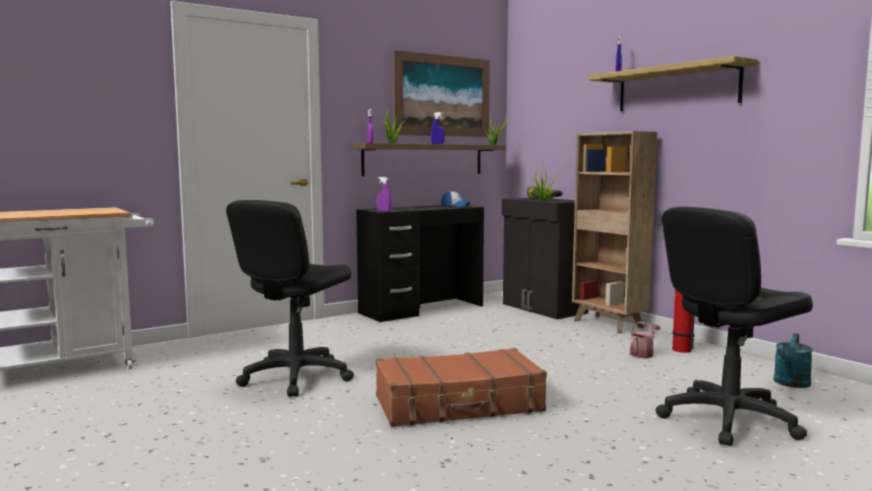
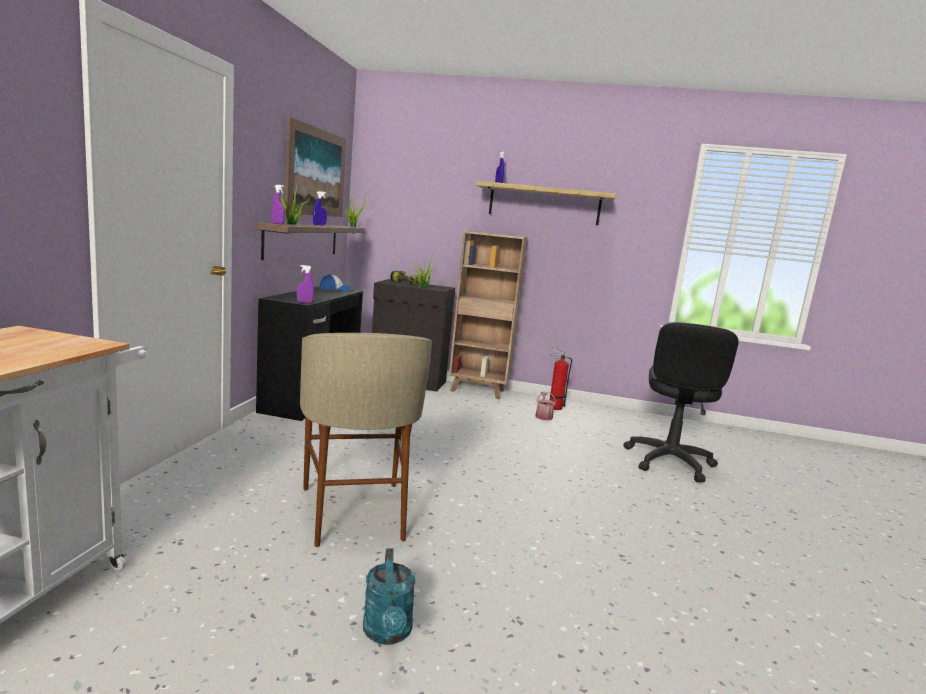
camera: 45 degrees left, 5 degrees up
(296, 377) = (355, 513): black office chair -> beige stool
(459, 405) = (533, 499): brown suitcase -> none
(791, 384) = (644, 424): turquoise watering can -> turquoise watering can (388, 633)

